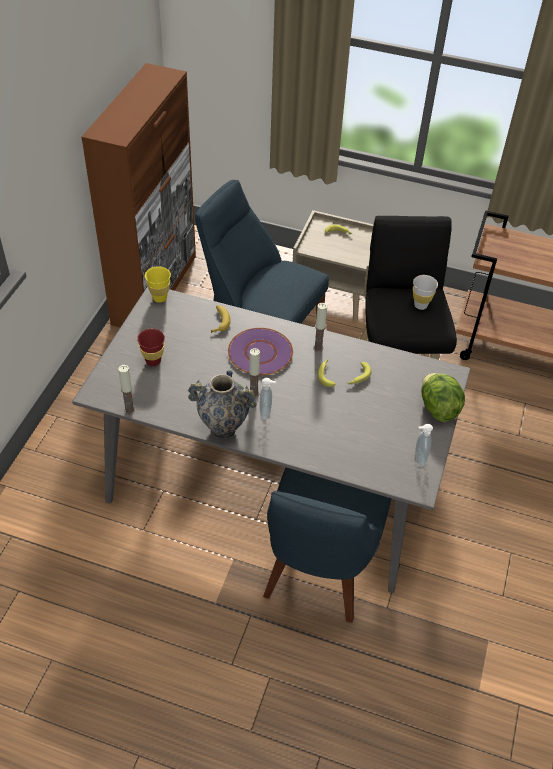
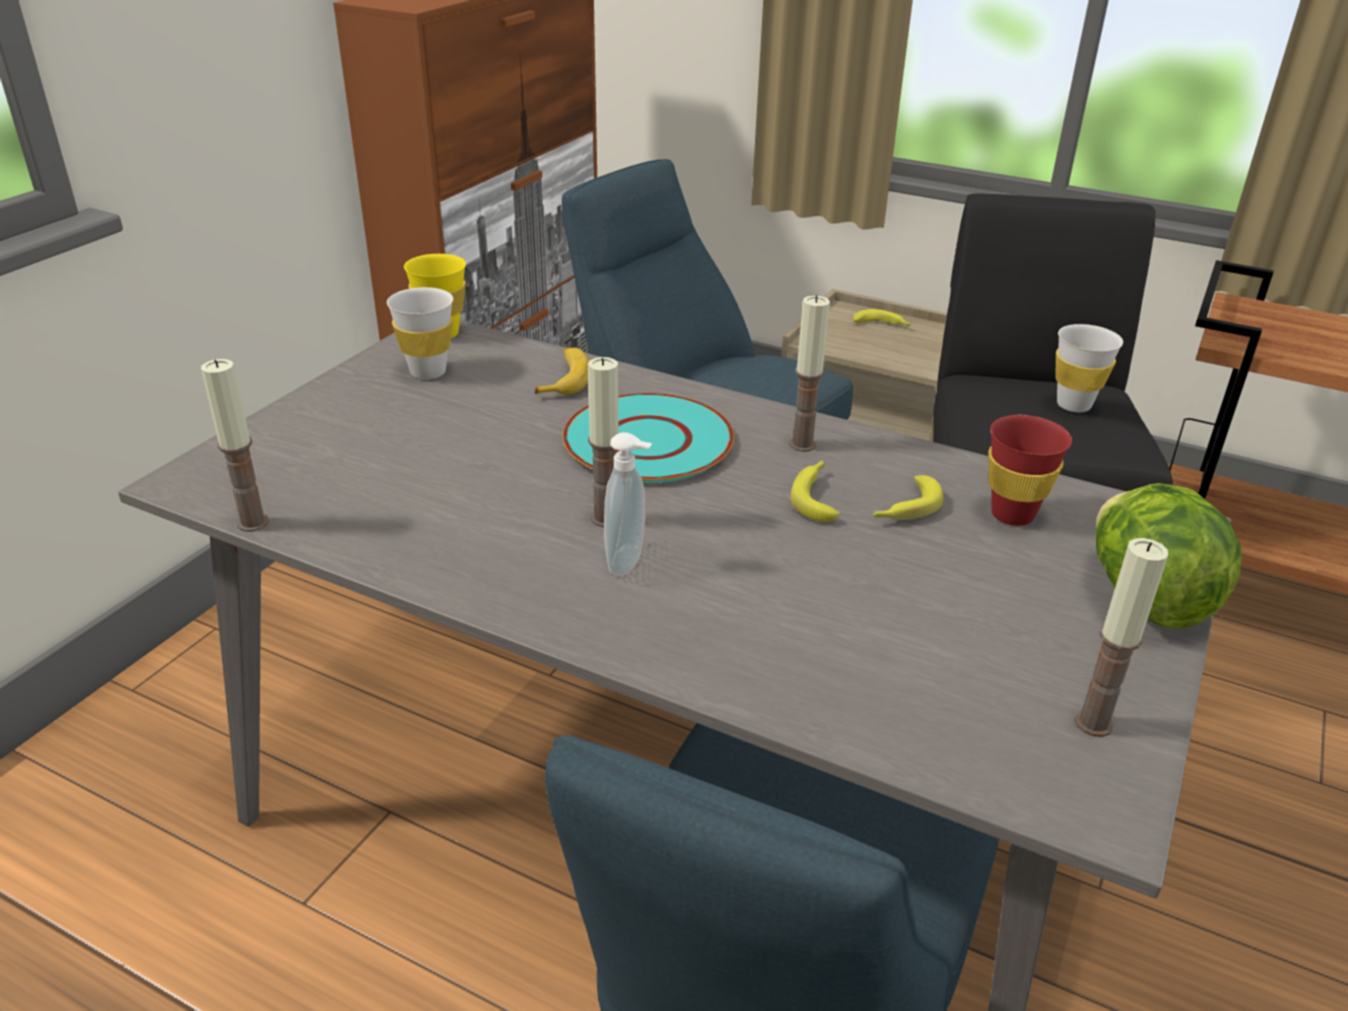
camera: 10 degrees right, 15 degrees down
(153, 361) = (370, 434): red cup -> red cup (1012, 515)
(162, 323) = (428, 372): none -> white cup
(223, 428) = (492, 586): vase -> none
(260, 353) = (649, 441): purple plate -> turquoise plate
(418, 458) = (1093, 723): soap dispenser -> candle

